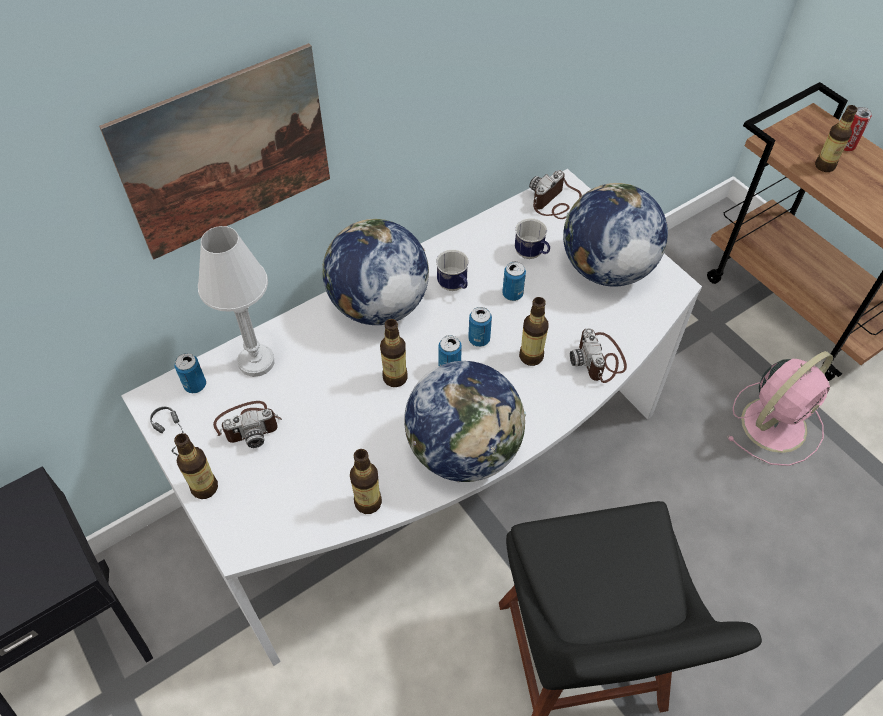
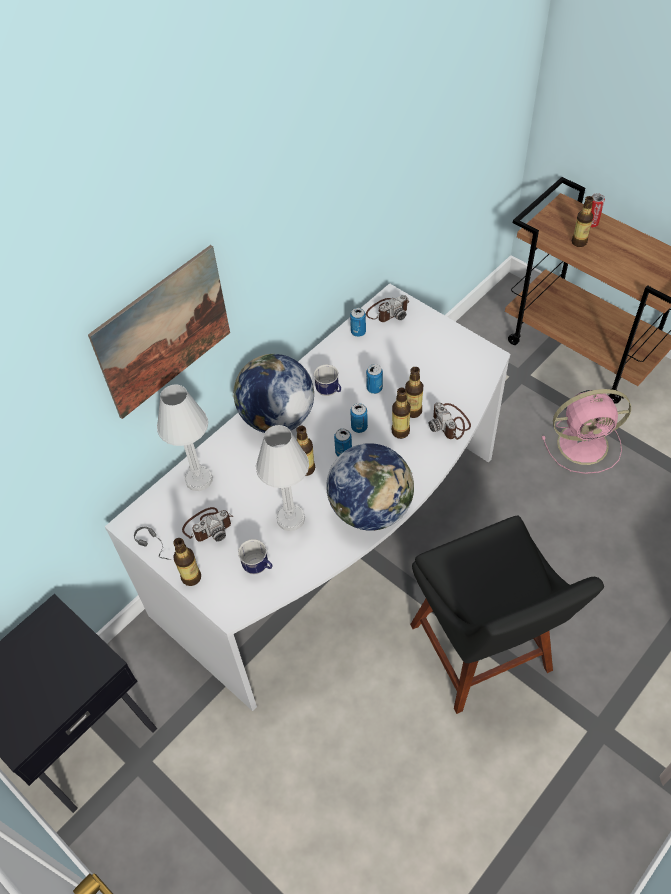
camera: 10 degrees left, 0 degrees up
(195, 385) = (158, 506): can -> can (358, 332)
(356, 439) = (290, 518): none -> white table lamp
(368, 502) = (313, 560): bottle -> bottle (413, 411)
(532, 254) = (380, 355): mug -> mug (259, 567)
(555, 202) = (387, 311): camera -> camera turned 150 degrees counterclockwise
(606, 269) = (438, 355): globe -> none
(775, 423) = (585, 444): pink fan -> pink fan turned 45 degrees clockwise

